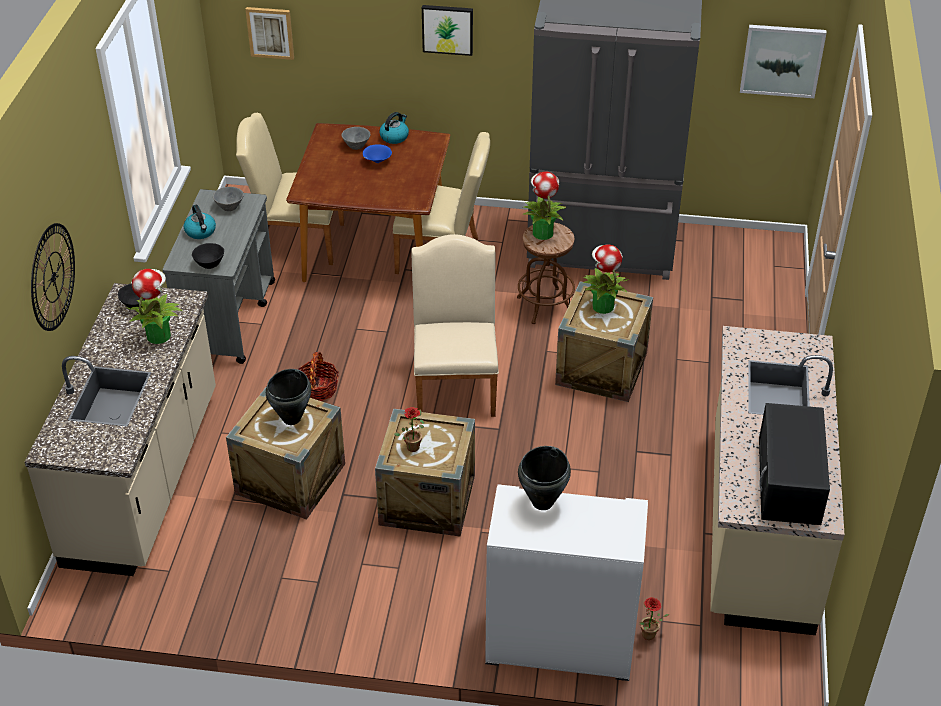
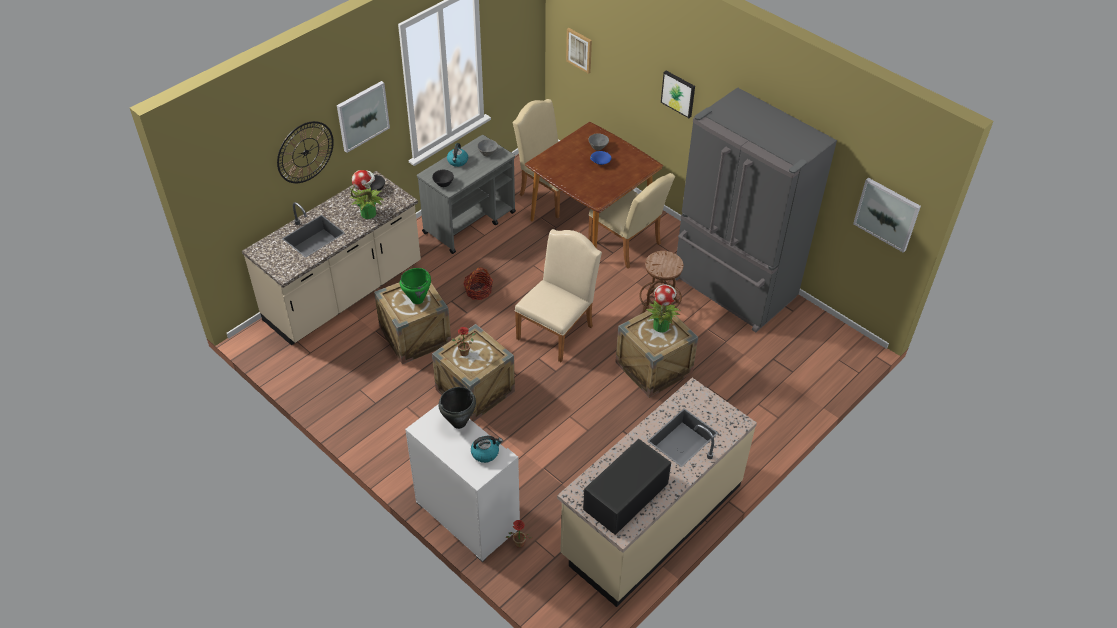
camera: 35 degrees right, 5 degrees up
(90, 201) = (362, 116): none -> picture
(292, 418) = (418, 300): black cooking pot -> green cooking pot
(394, 137) = (626, 152): kettle -> kettle (485, 453)
(542, 232) = (663, 259): potted plant -> none

